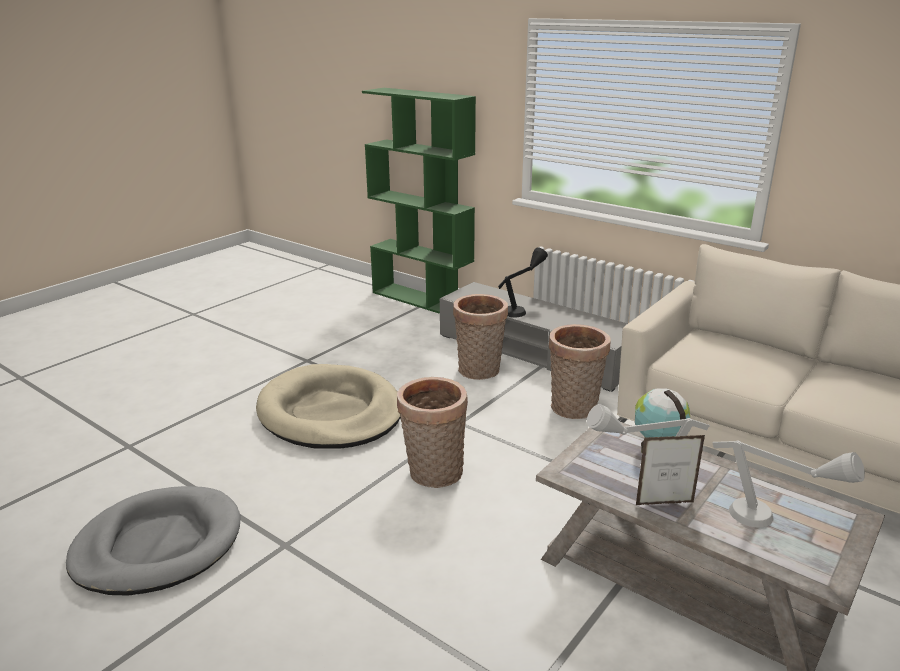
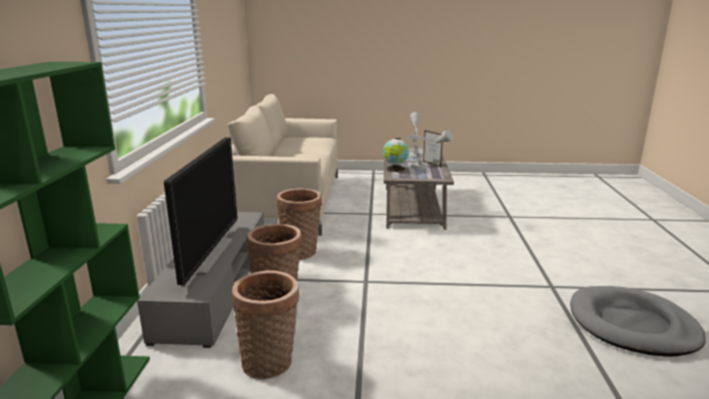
camera: 125 degrees left, 5 degrees down
(331, 412) = (425, 340): beige dog bed -> none
(433, 474) = (431, 270): basket -> basket (270, 363)
(521, 308) = (208, 255): black table lamp -> television

